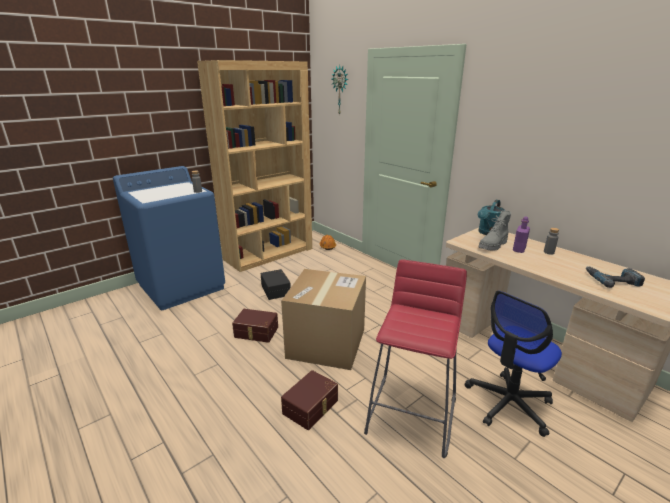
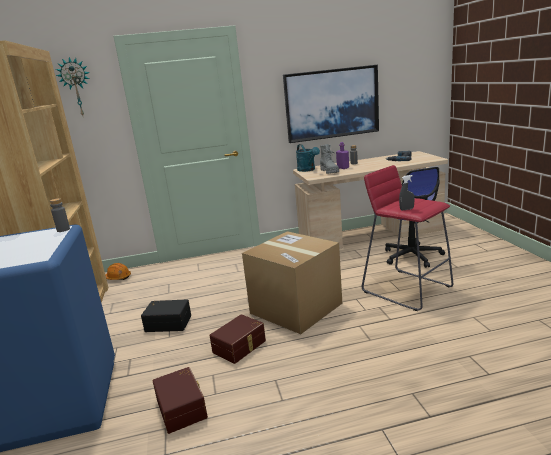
camera: 60 degrees left, 5 degrees down
(311, 407) = (377, 329): brown storage box -> brown storage box (182, 407)
(398, 322) = (406, 209): none -> grey spray bottle
(558, 163) = (331, 103): none -> picture

